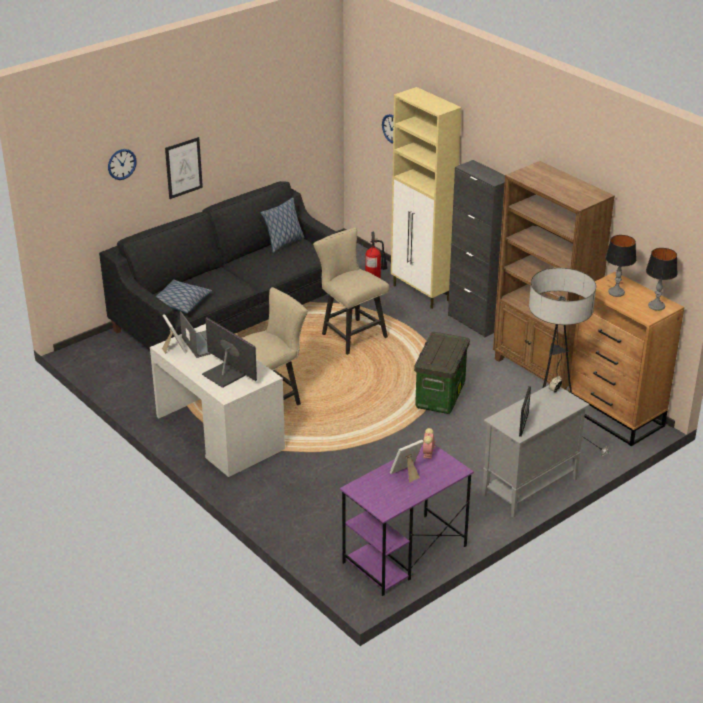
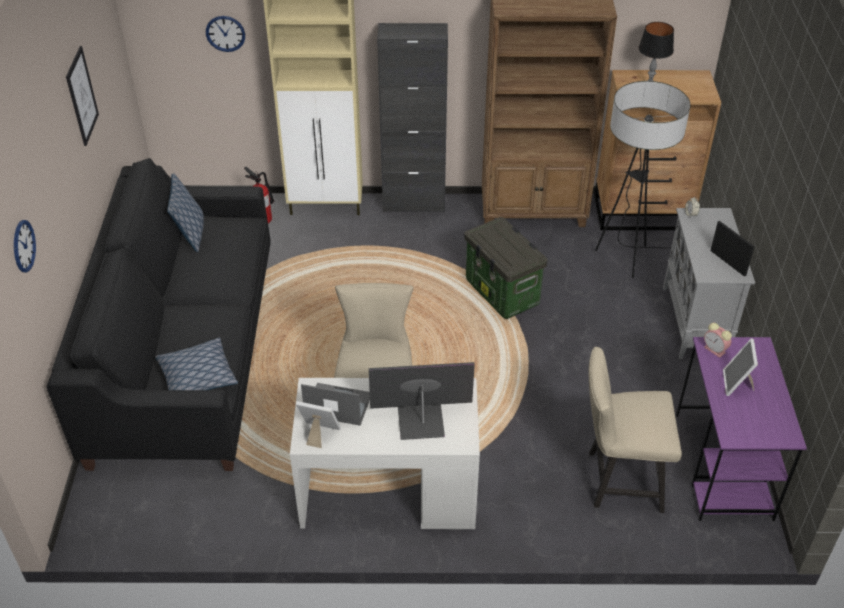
camera: 50 degrees left, 10 degrees up
(183, 167) = (62, 207): picture -> picture (82, 96)
(350, 334) = (333, 290): beige chair -> beige chair (618, 480)
(656, 306) = (694, 81): table lamp -> none

